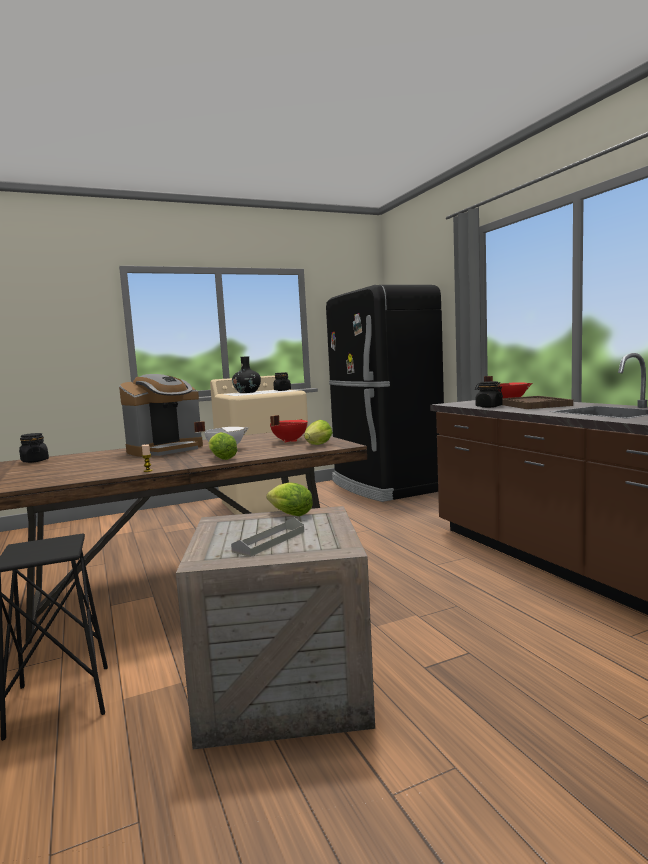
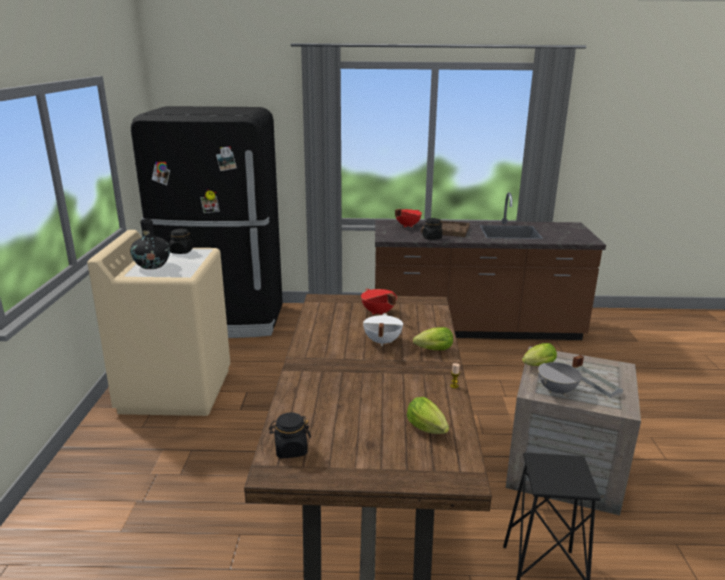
camera: 65 degrees left, 15 degrees up
(165, 450) = (337, 367): coffee machine -> none
(230, 528) = (557, 390): none -> grey cooking pot
(317, 445) = (420, 309): lettuce -> lettuce (428, 430)

